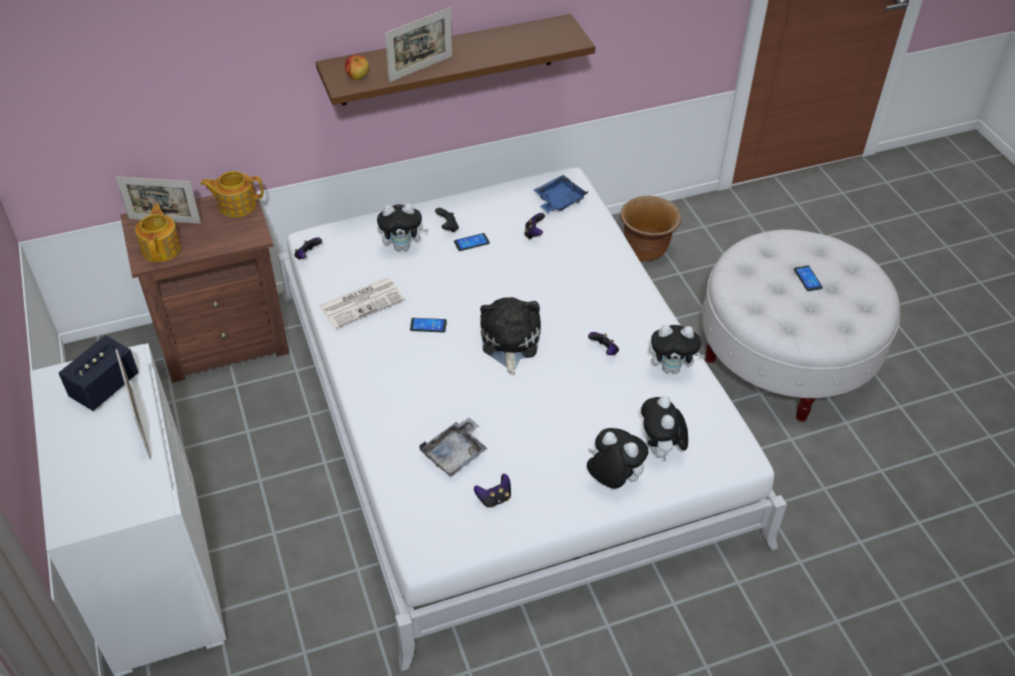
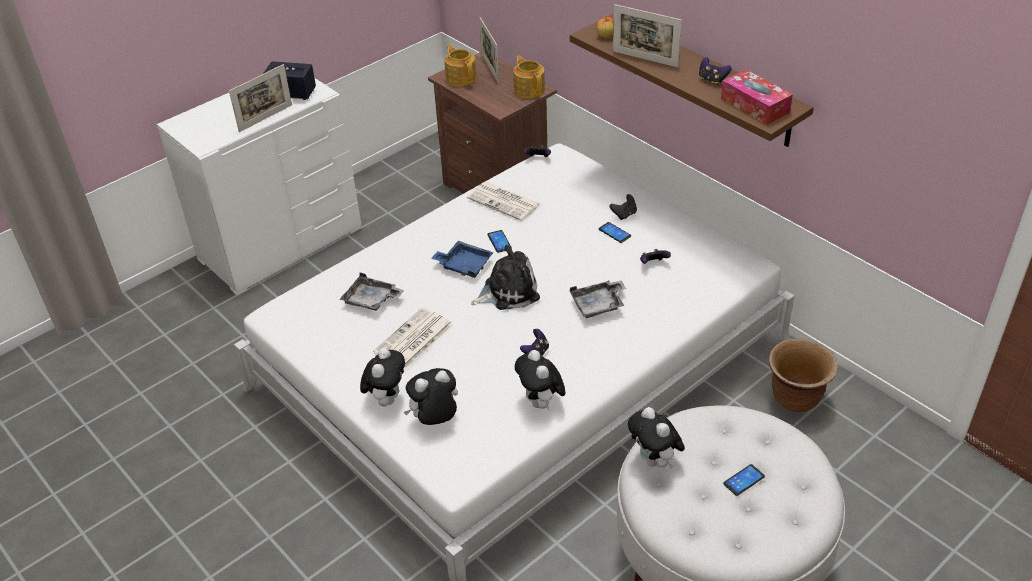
camera: 70 degrees right, 5 degrees down
(162, 248) = (461, 78): teapot -> teapot turned 90 degrees counterclockwise
(403, 246) = (584, 200): plush toy -> plush toy (654, 461)
(494, 498) = (337, 335): game controller -> game controller (712, 80)
(540, 435) = (413, 340): none -> newspaper
(547, 39) = (754, 105): none -> tissue box
(558, 200) = (711, 265): blue tray -> blue tray (464, 265)
(566, 287) = (598, 305): none -> grey tray

